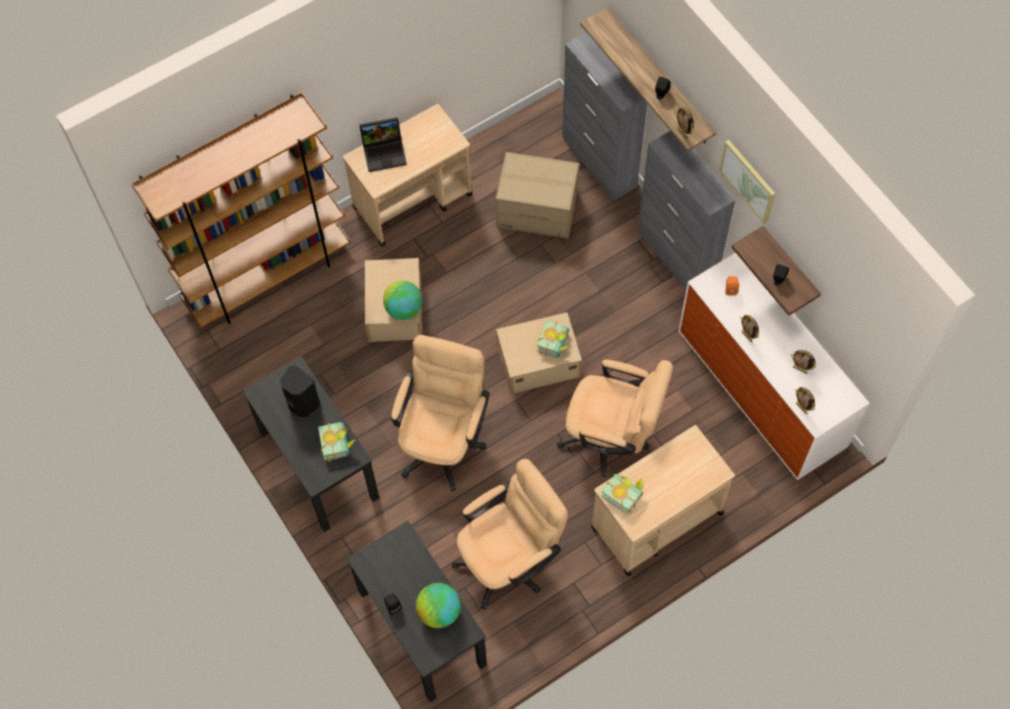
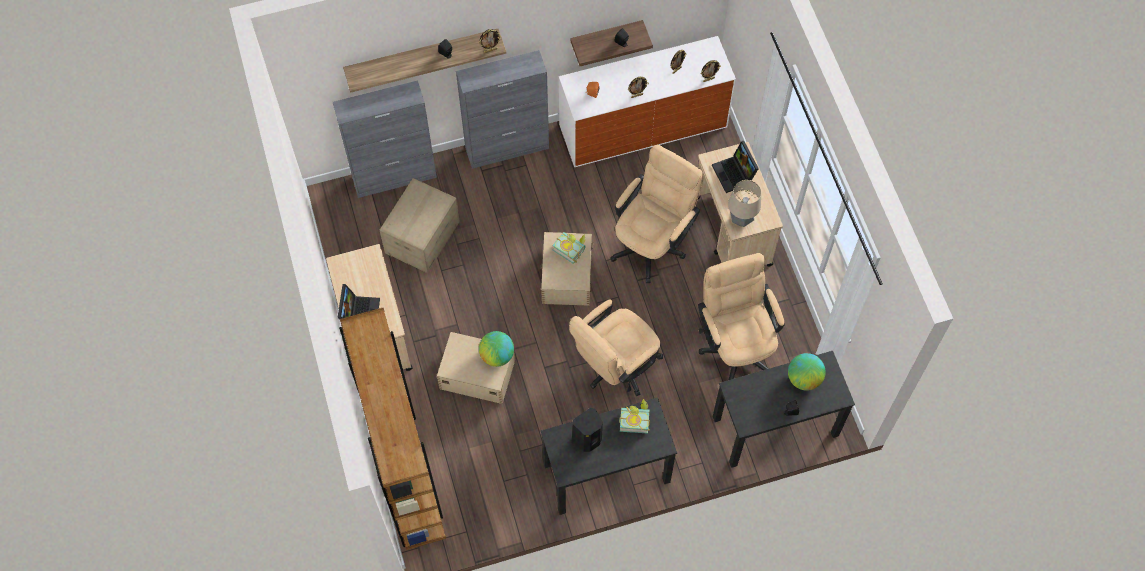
camera: 75 degrees left, 0 degrees up
(443, 440) = (615, 367): beige office chair -> beige office chair turned 75 degrees counterclockwise
(624, 493) = (741, 220): book -> table lamp
(683, 471) = (735, 174): none -> laptop
(748, 180) = (544, 24): picture -> none

